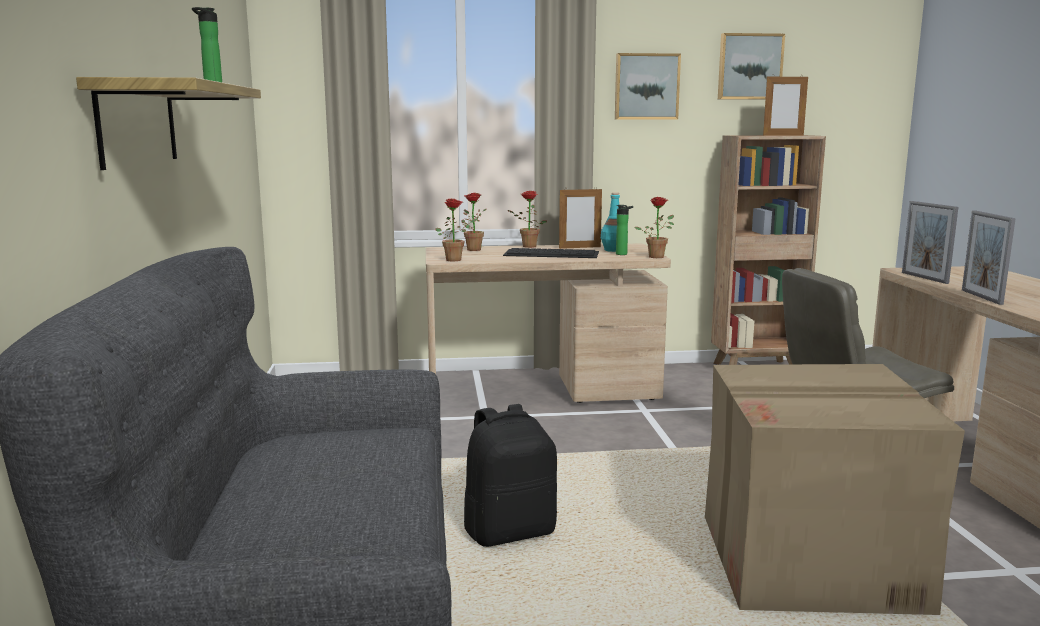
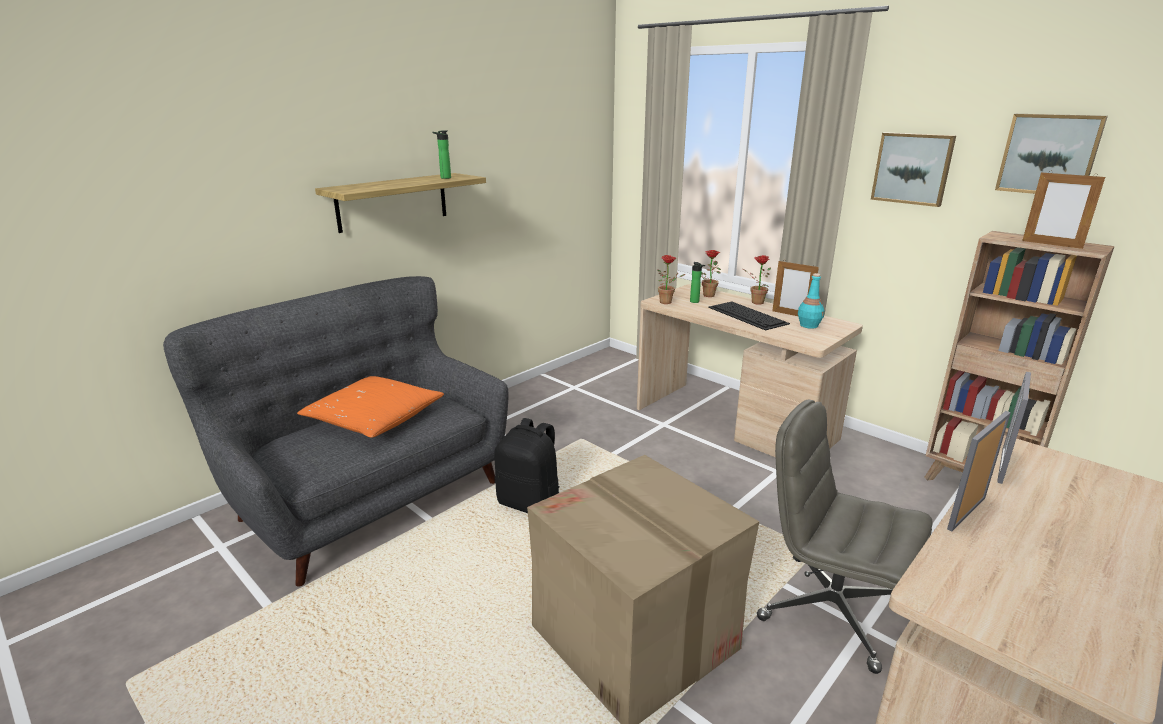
camera: 50 degrees right, 10 degrees up
(300, 481) = (374, 419): none -> orange pillow
(623, 254) = (800, 332): bottle -> bottle (695, 302)
(657, 256) = (820, 344): potted plant -> none

